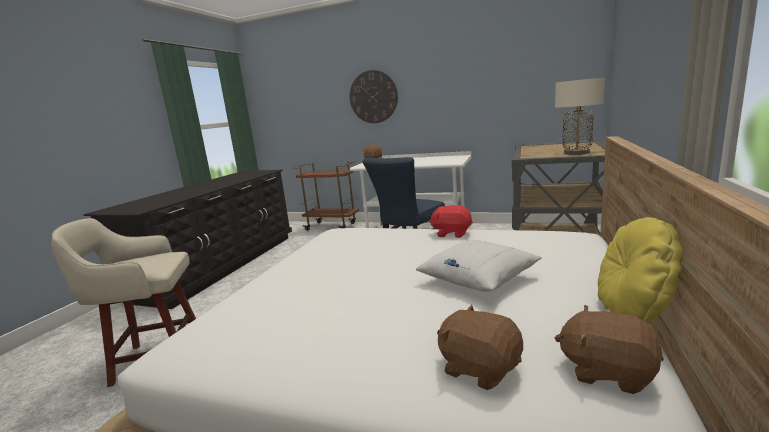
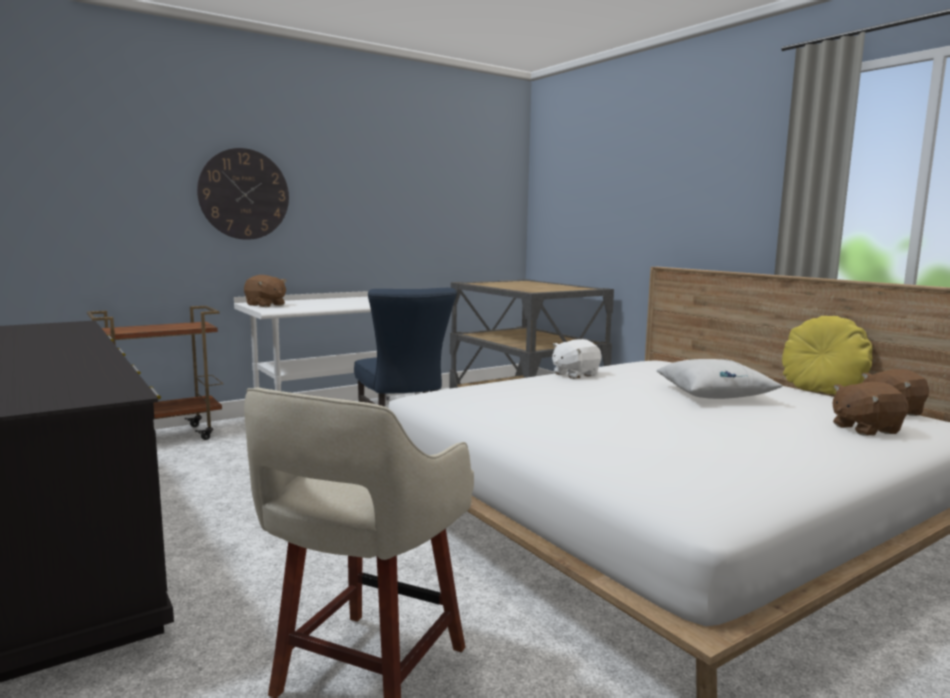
camera: 55 degrees left, 5 degrees down
(452, 233) = (574, 374): red plush toy -> white plush toy
(576, 153) = (562, 288): table lamp -> none

